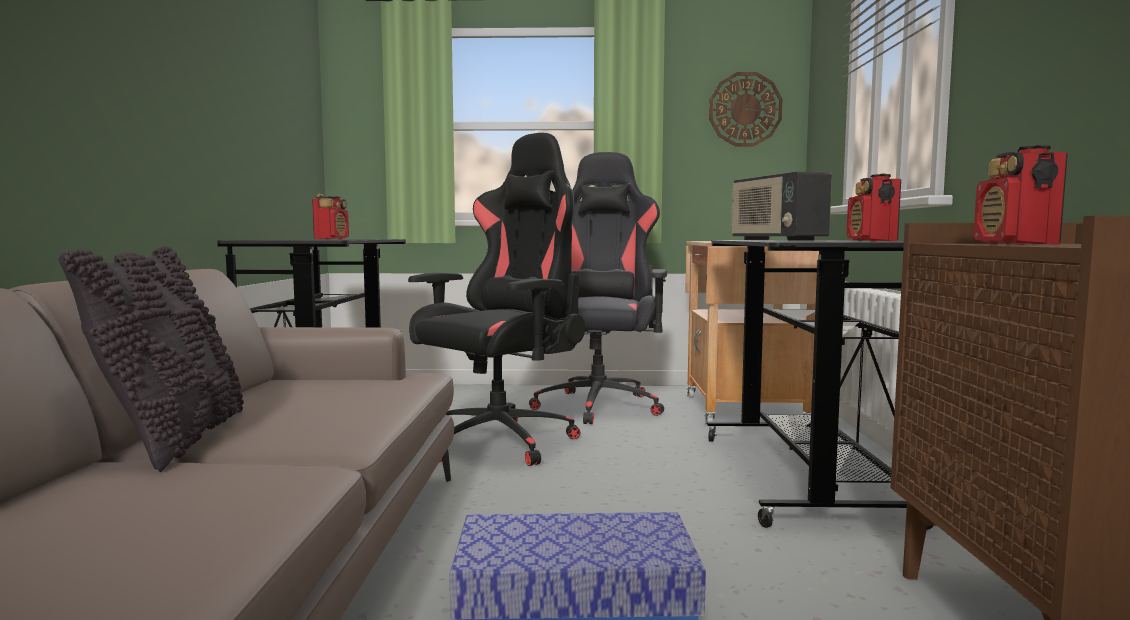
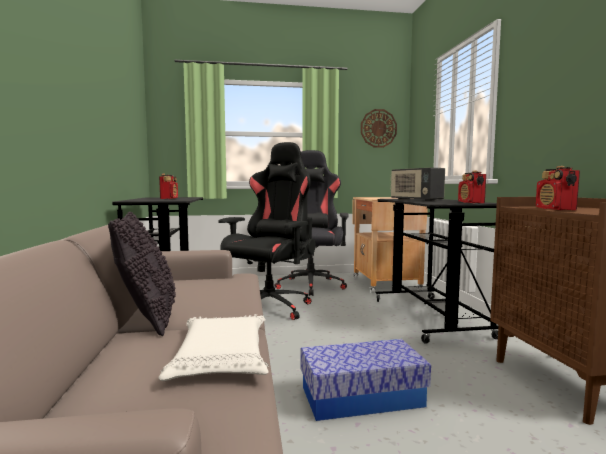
camera: 10 degrees left, 0 degrees up
(225, 511) = (222, 354): none -> white pillow

